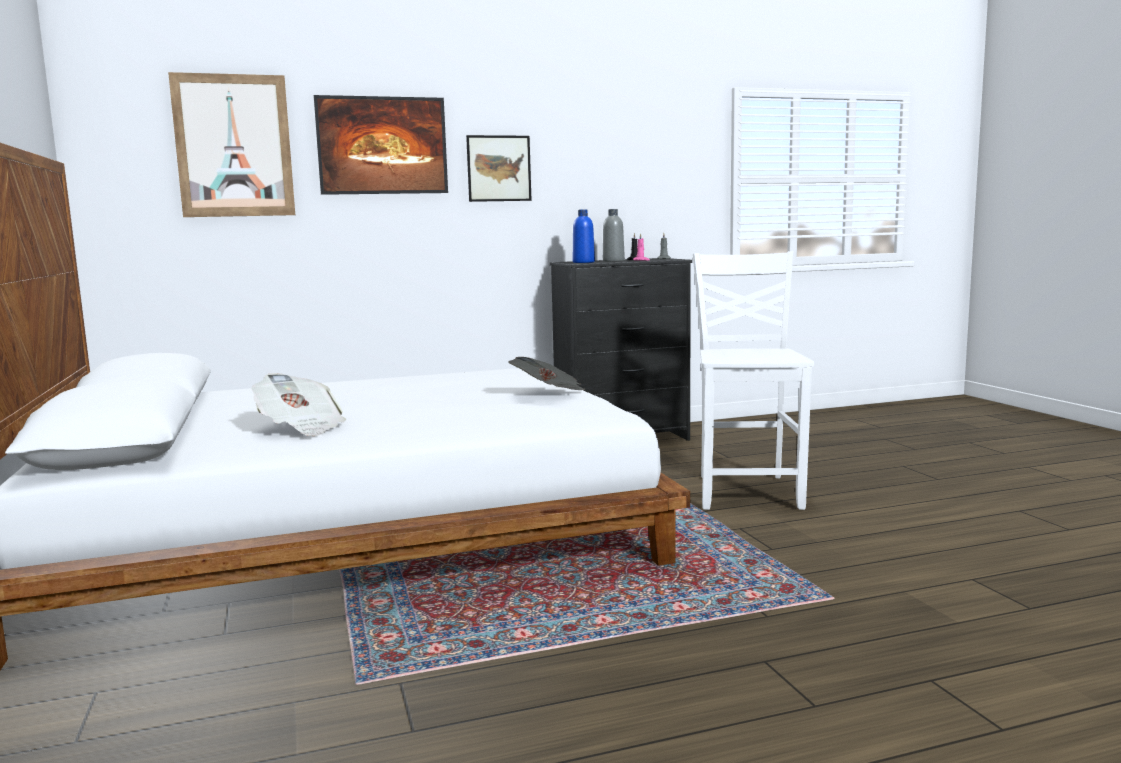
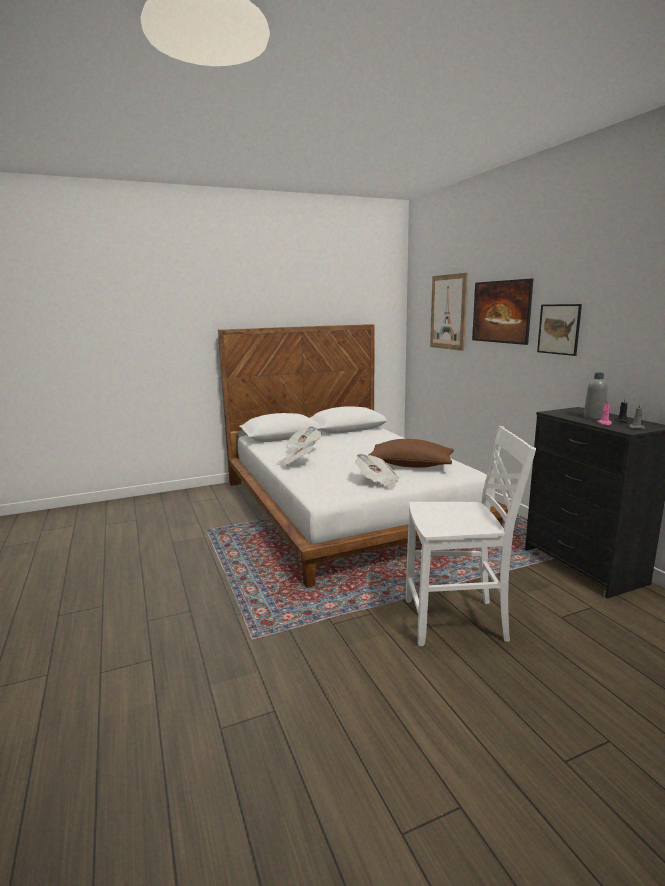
camera: 85 degrees right, 5 degrees up
(403, 429) = (296, 464): none -> newspaper
(473, 383) = (410, 465): none -> brown pillow
(583, 262) = (566, 413): blue bottle -> none

